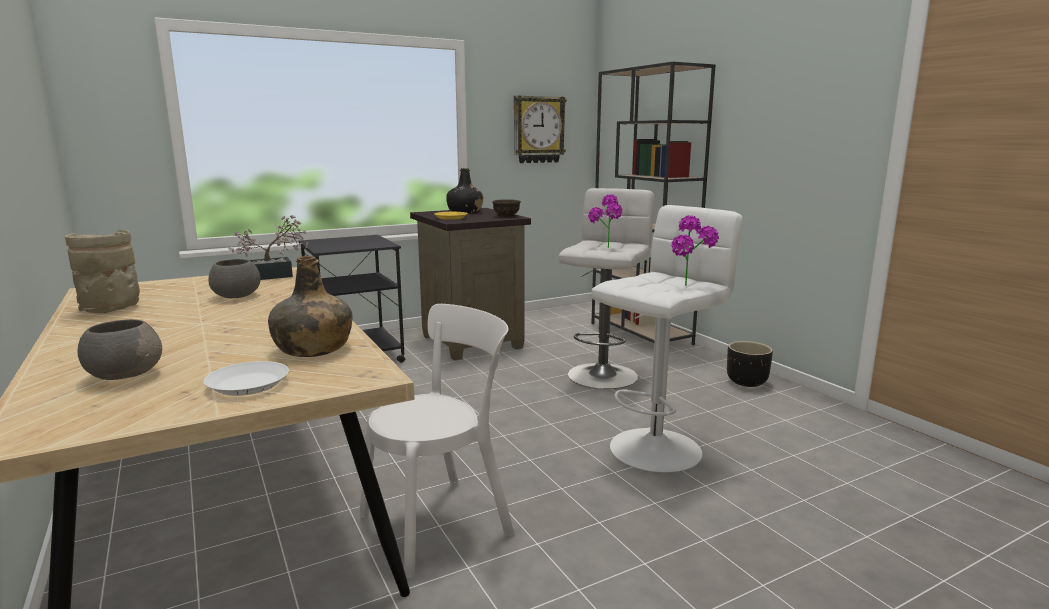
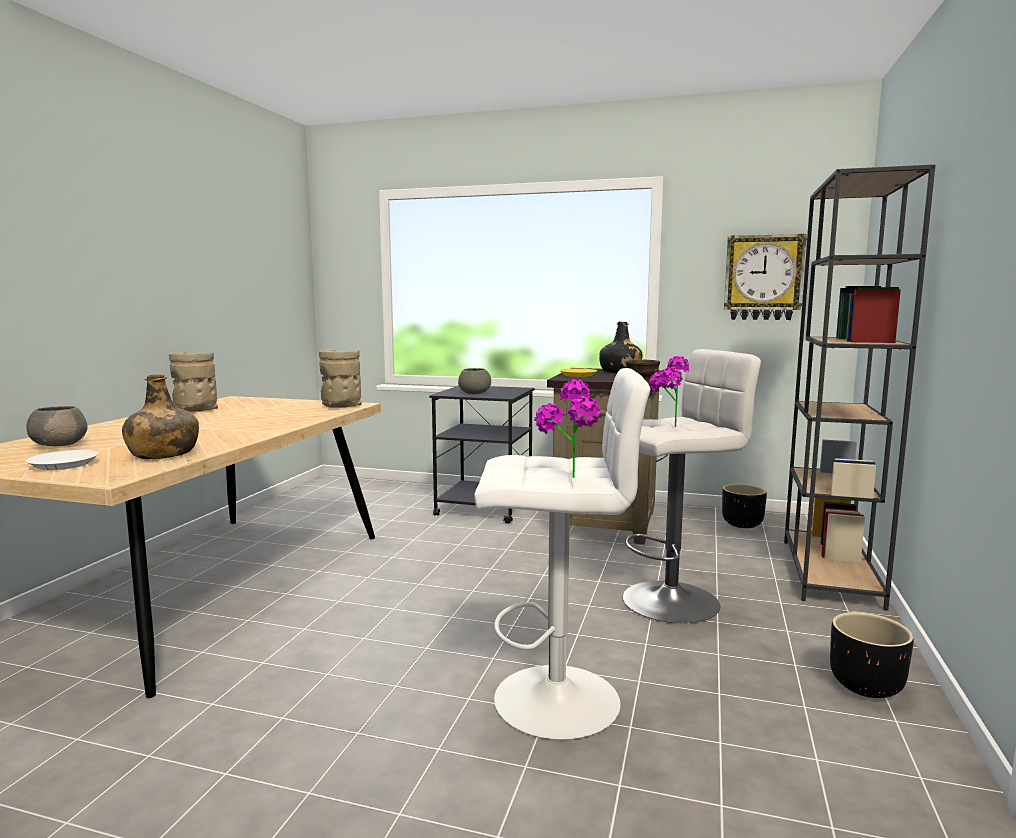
camera: 45 degrees right, 5 degrees down
(236, 296) = (268, 415): grey bowl -> grey bowl (474, 393)
(275, 275) = (341, 406): potted plant -> beige vase
(442, 521) = (270, 660): white chair -> none
(551, 319) = (742, 524): none -> black planter

